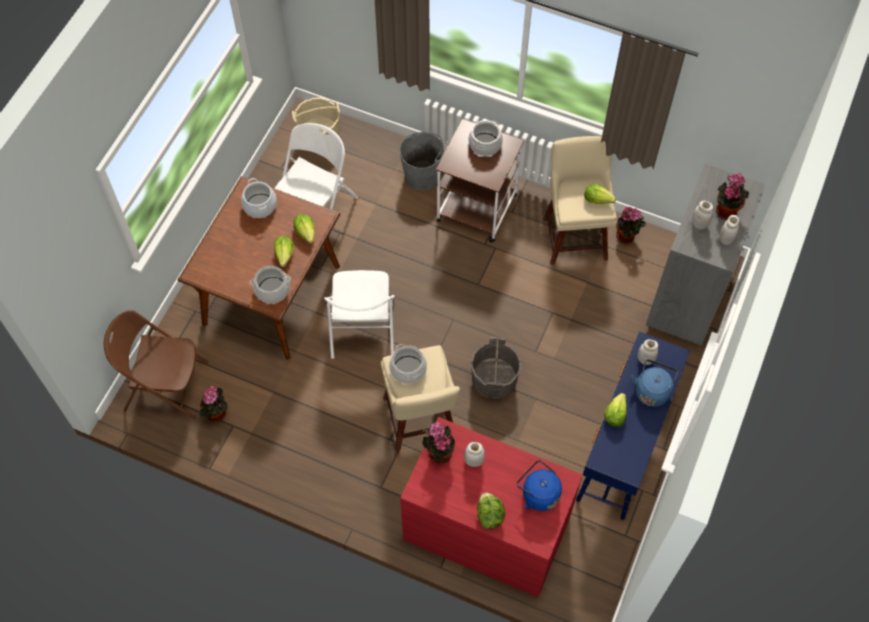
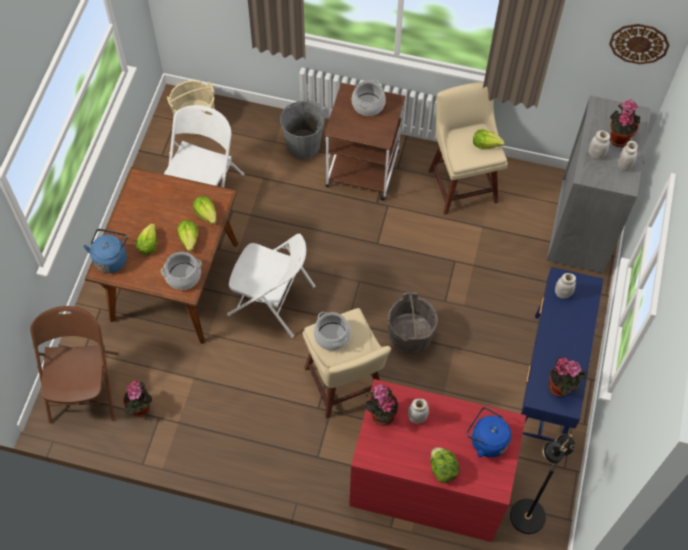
camera: 10 degrees left, 0 degrees up
(166, 386) = (84, 387): brown chair -> brown chair turned 90 degrees clockwise
(260, 205) = (155, 193): cooking pot -> none
(362, 327) = (271, 301): white chair -> white chair turned 60 degrees counterclockwise
(578, 577) = (526, 516): none -> black floor lamp
(615, 414) = (543, 351): lettuce -> lettuce (148, 244)
(627, 236) = (512, 177): potted plant -> potted plant (561, 387)
(652, 390) = (574, 322): blue kettle -> blue kettle (111, 258)
(757, 117) = (639, 43): none -> wall clock

